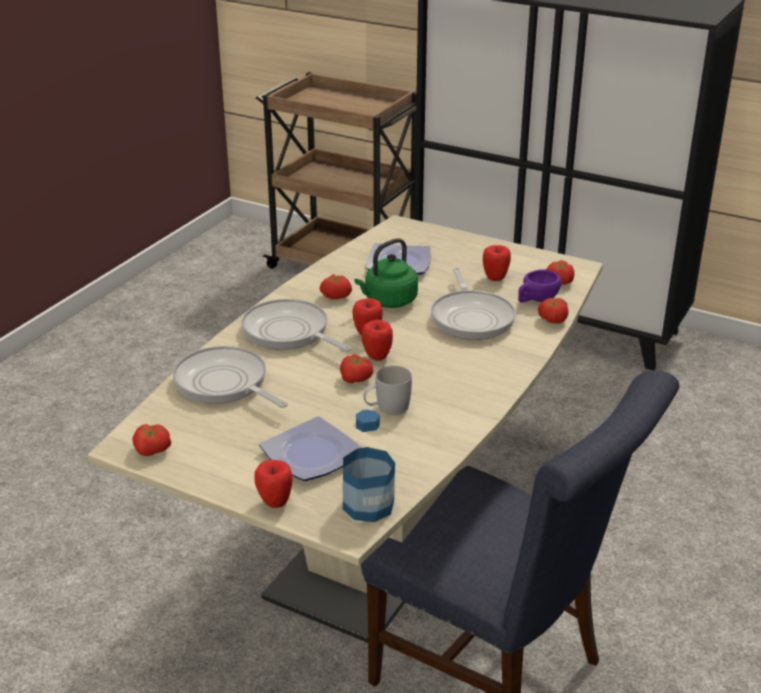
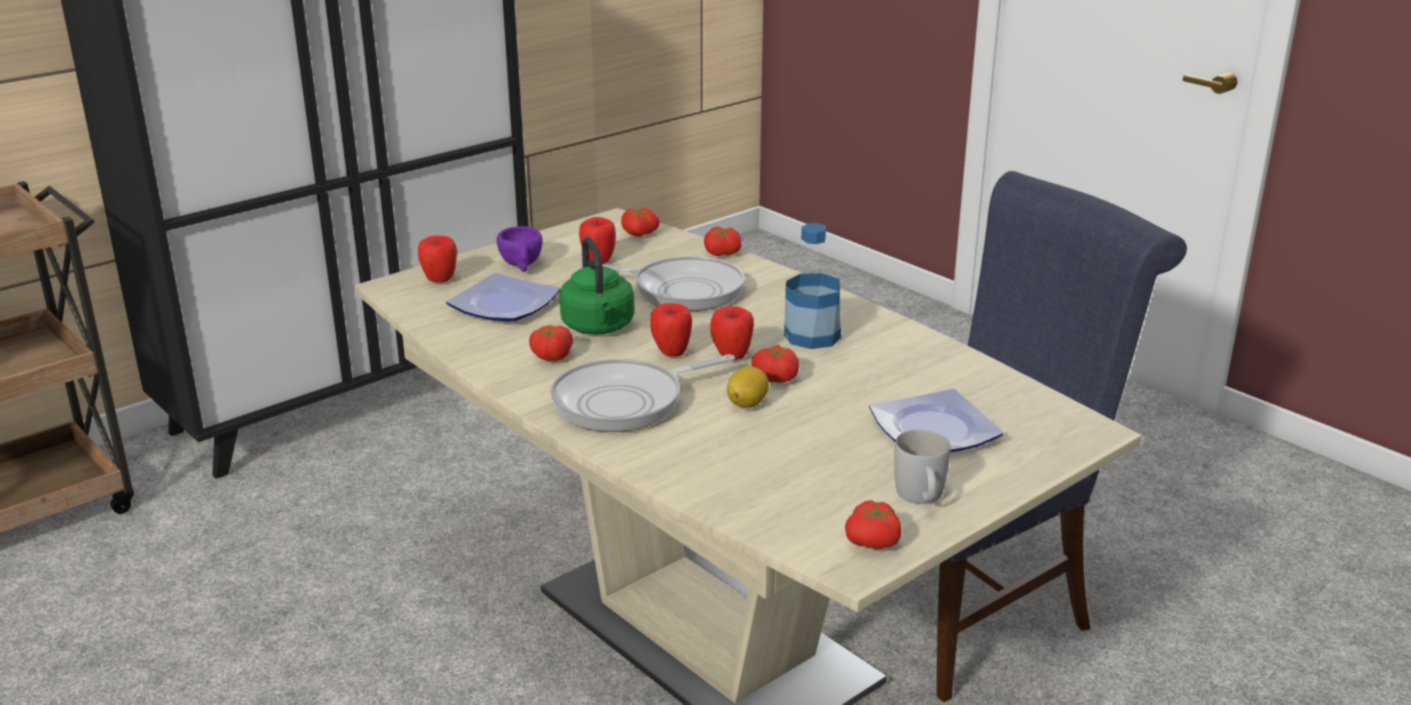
camera: 70 degrees left, 5 degrees down
(224, 384) = (730, 466): frying pan -> none
(275, 502) = (1026, 468): apple -> apple (440, 281)
(311, 375) = (747, 403): none -> lemon
(368, 505) = (1047, 413): bottle -> bottle (812, 336)
(387, 408) = (854, 371): white mug -> white mug (921, 498)
(536, 300) = (671, 252): purple cup -> purple cup (522, 266)

